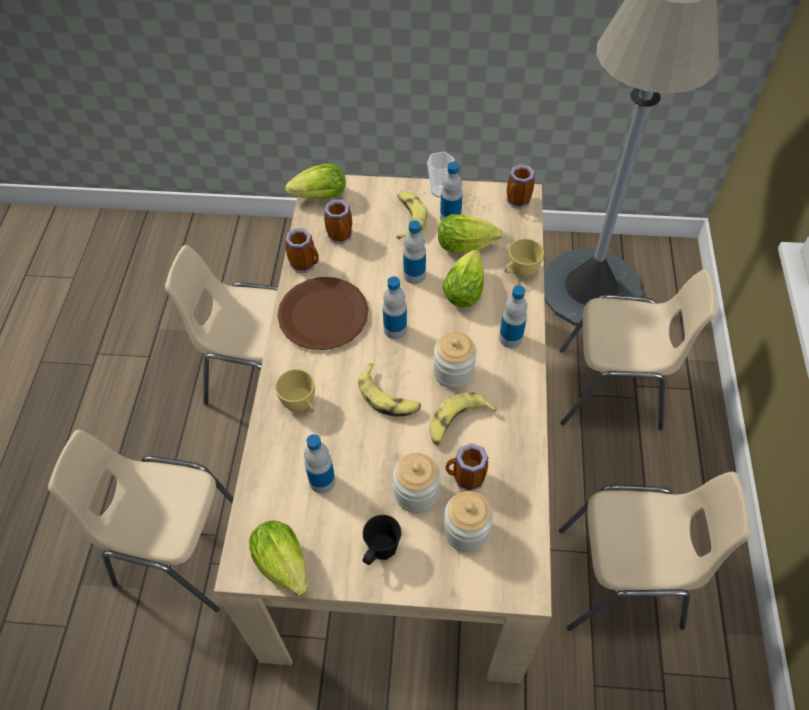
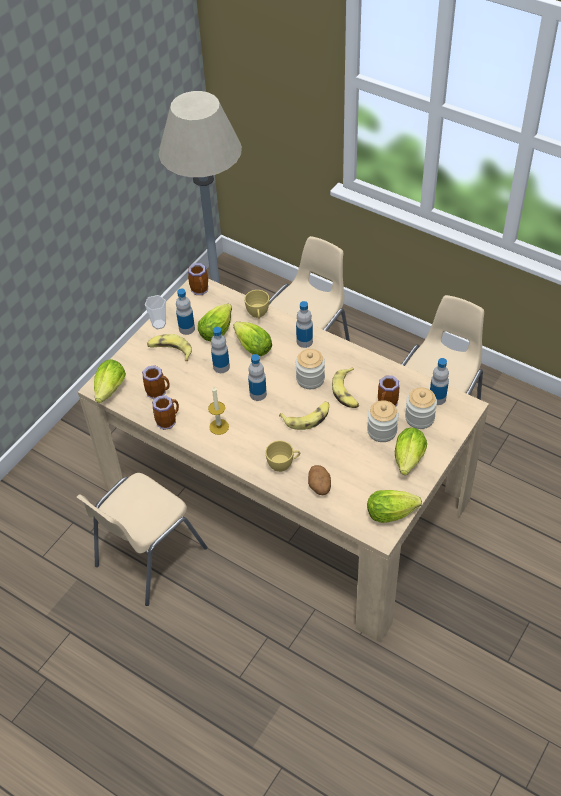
camera: 60 degrees left, 5 degrees down
(179, 550) = (265, 666): beige chair -> none
(286, 460) = (319, 486): none -> potato
(322, 481) = (346, 473): bottle -> bottle (437, 398)
(323, 315) = (219, 426): brown plate -> candle
(381, 548) = (408, 461): black mug -> lettuce

